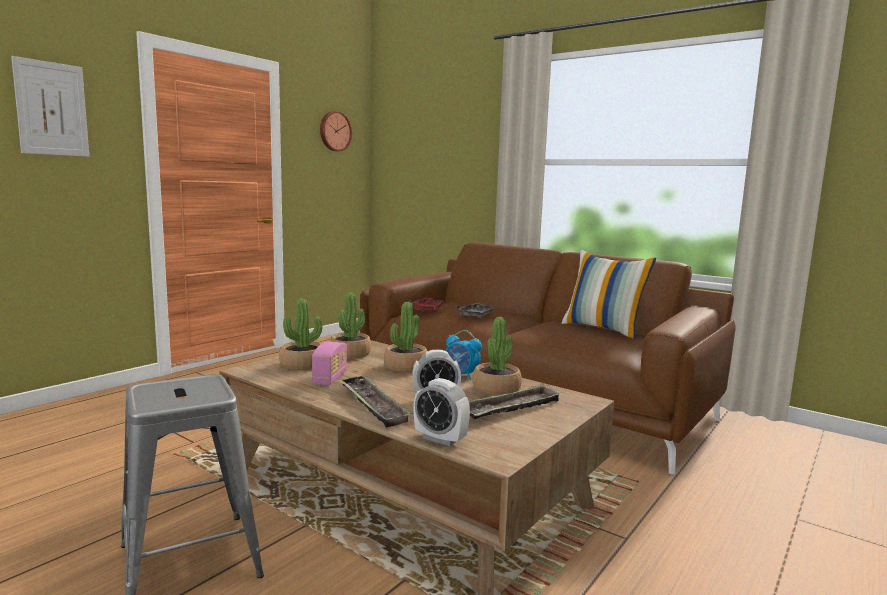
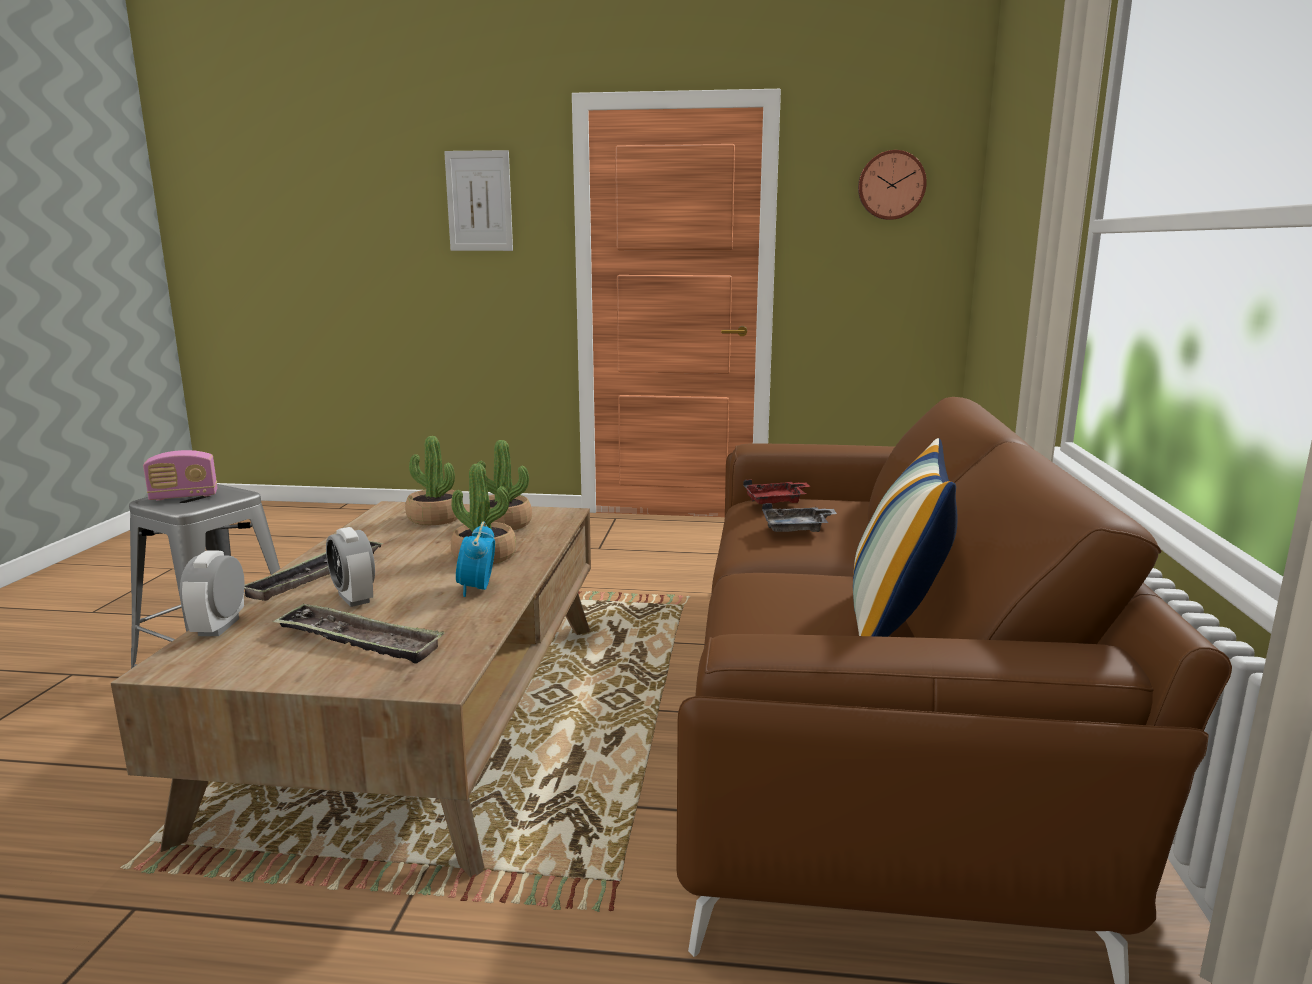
camera: 60 degrees right, 5 degrees up
(330, 378) = (396, 539): radio -> radio (184, 496)
(496, 389) = (437, 618): potted plant -> none

